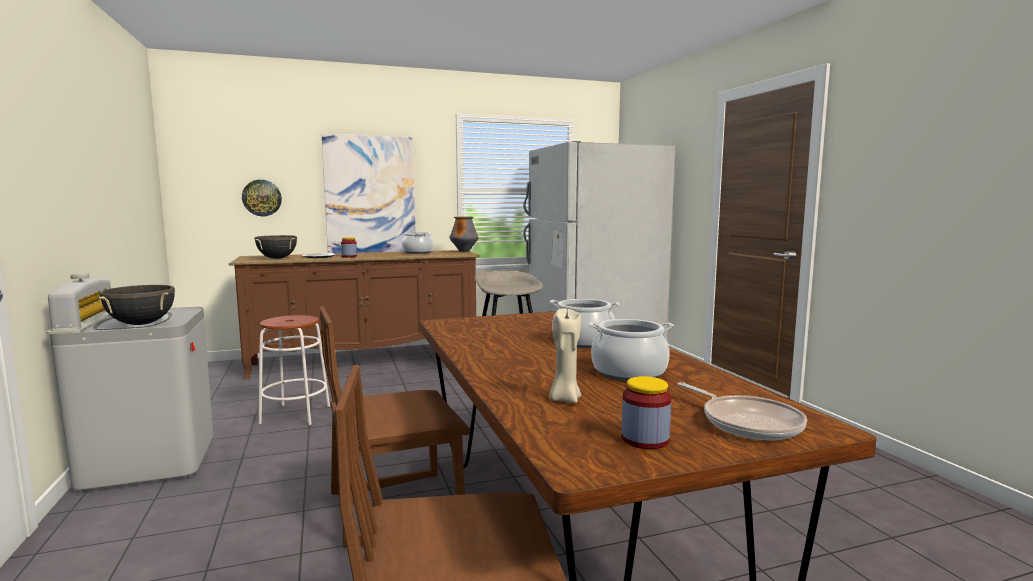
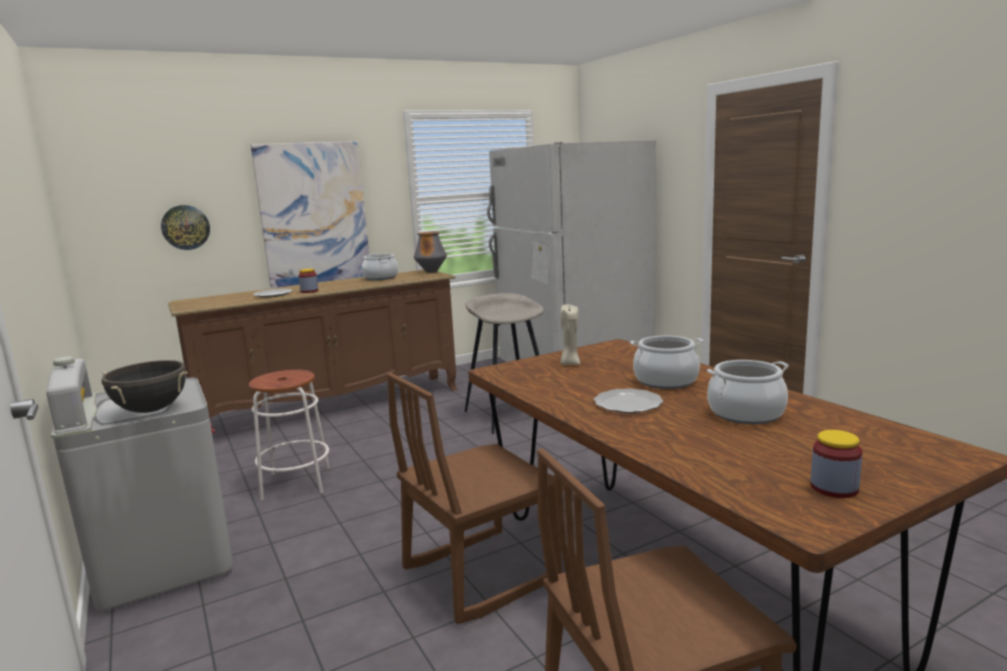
camera: 10 degrees left, 5 degrees up
(277, 258) = (225, 301): black cooking pot -> none
(525, 355) = (627, 404): none -> plate
(564, 399) = (719, 453): beige candle -> beige candle (570, 363)
(747, 422) = (900, 457): frying pan -> none

